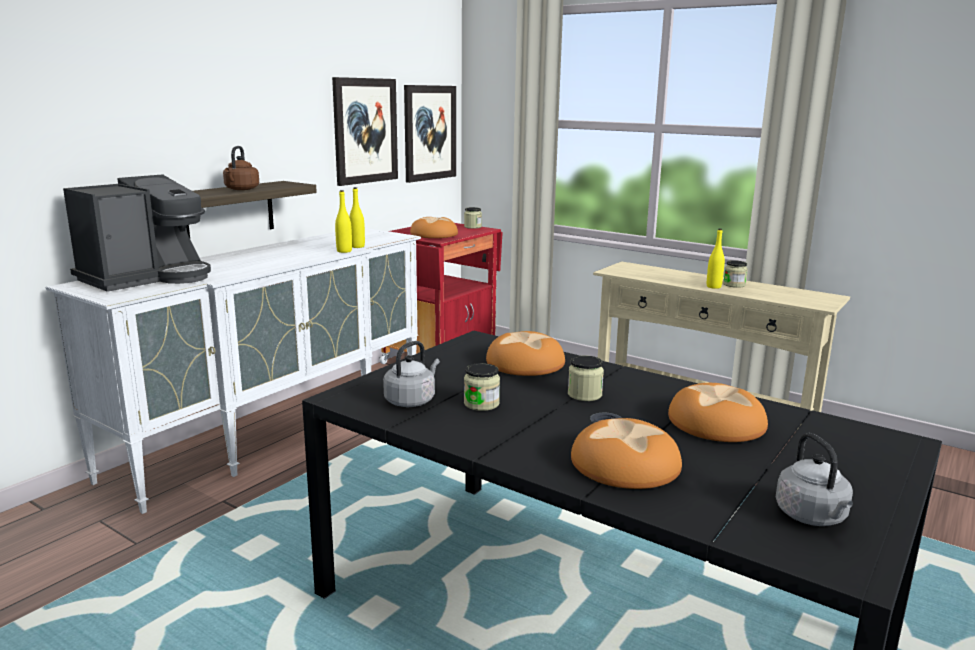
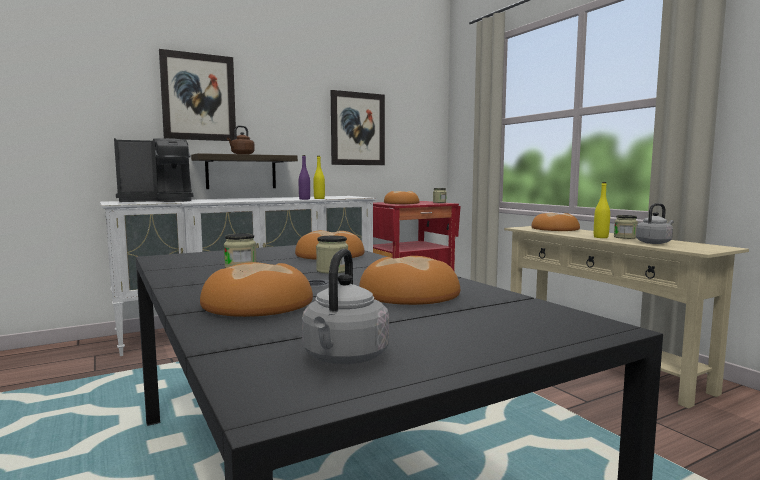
camera: 25 degrees right, 10 degrees down
(344, 251) = (304, 199): yellow bottle -> purple bottle
(411, 400) = (198, 262): grey kettle -> grey kettle (654, 242)
(429, 133) = (416, 136): picture -> picture (198, 97)
(649, 272) = (555, 229): none -> bread

